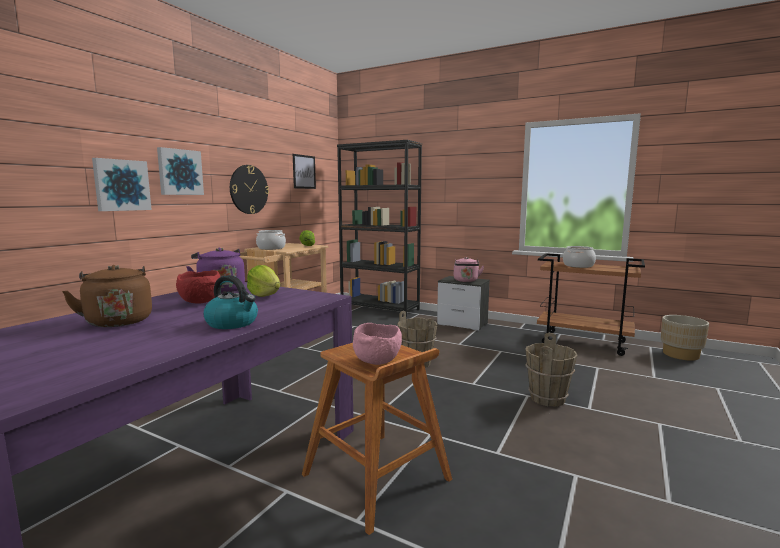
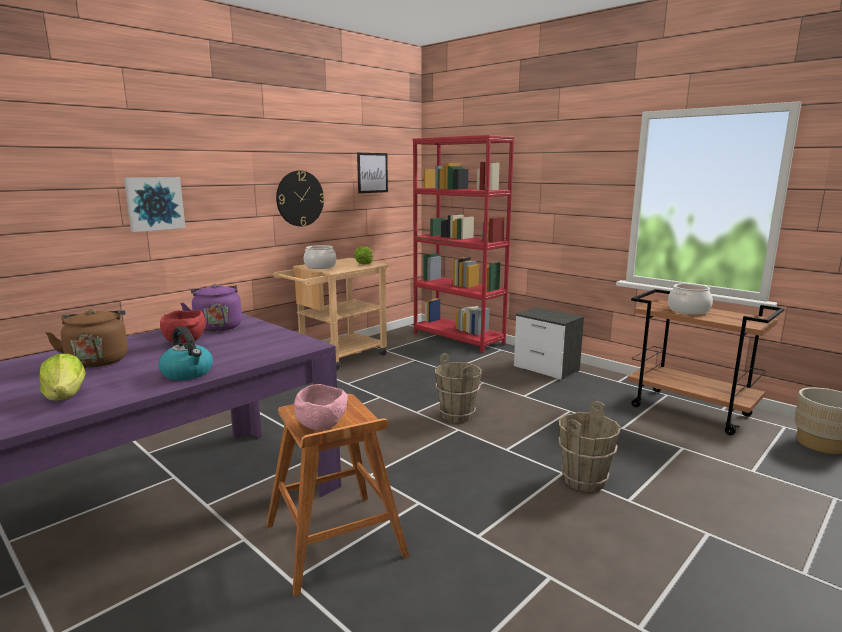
camera: 15 degrees right, 5 degrees up
(179, 172) = (217, 185): picture -> none
(265, 295) = (251, 337): lettuce -> lettuce (66, 396)
(380, 308) = (458, 338): black bookcase -> red bookcase
(466, 281) = (551, 316): pink kettle -> none

